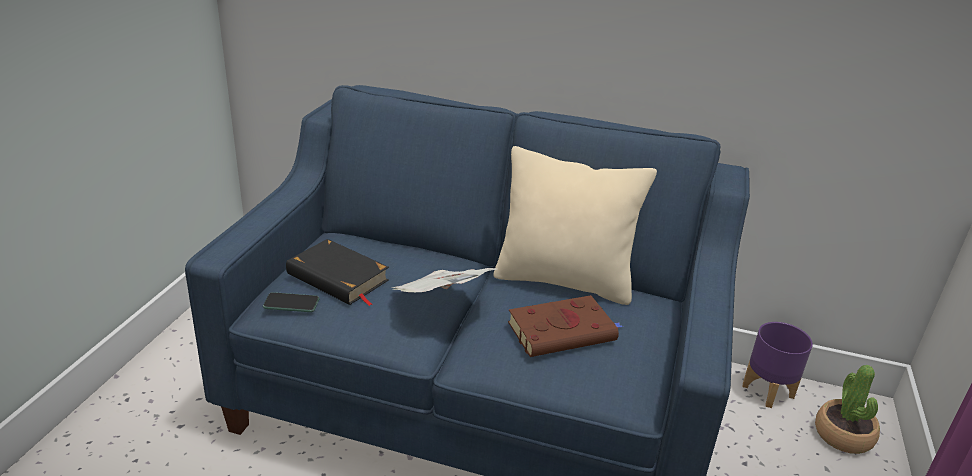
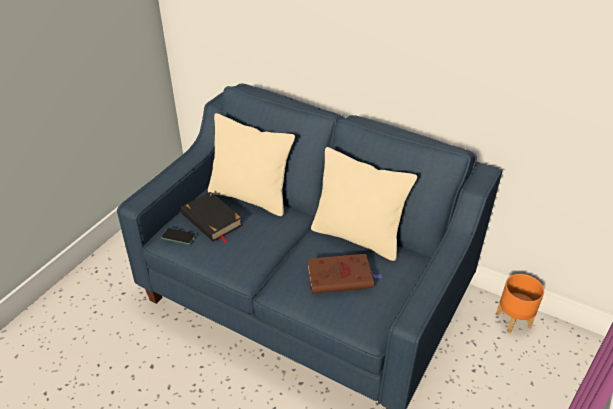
camera: 15 degrees right, 10 degrees up
(387, 246) = (251, 197): none -> beige pillow
(442, 302) = (271, 245): newspaper -> none
(768, 391) = (514, 319): purple planter -> orange planter
(843, 435) = (556, 361): potted plant -> none

